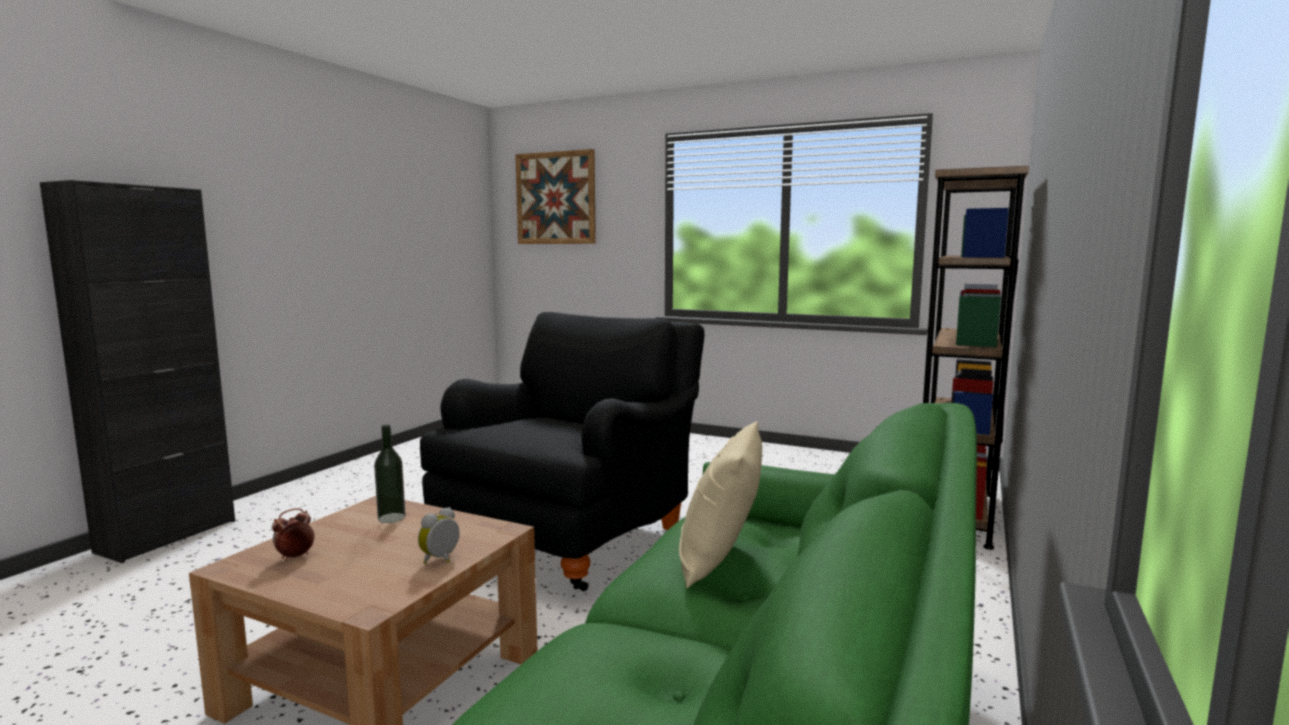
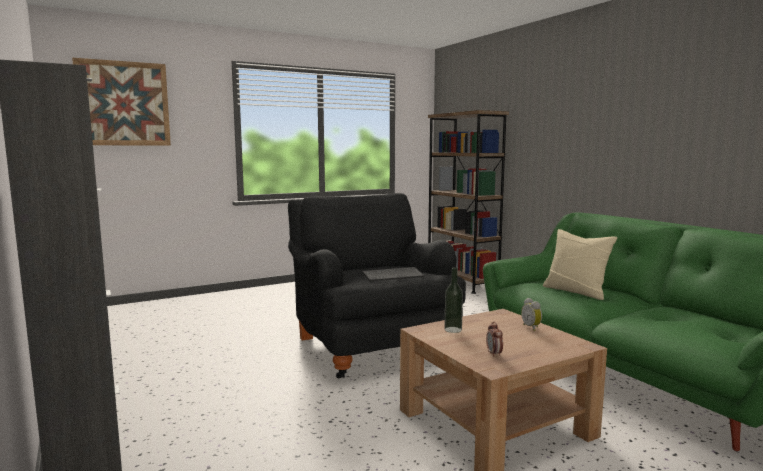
camera: 55 degrees left, 0 degrees up
(518, 434) = (393, 275): none -> keyboard

